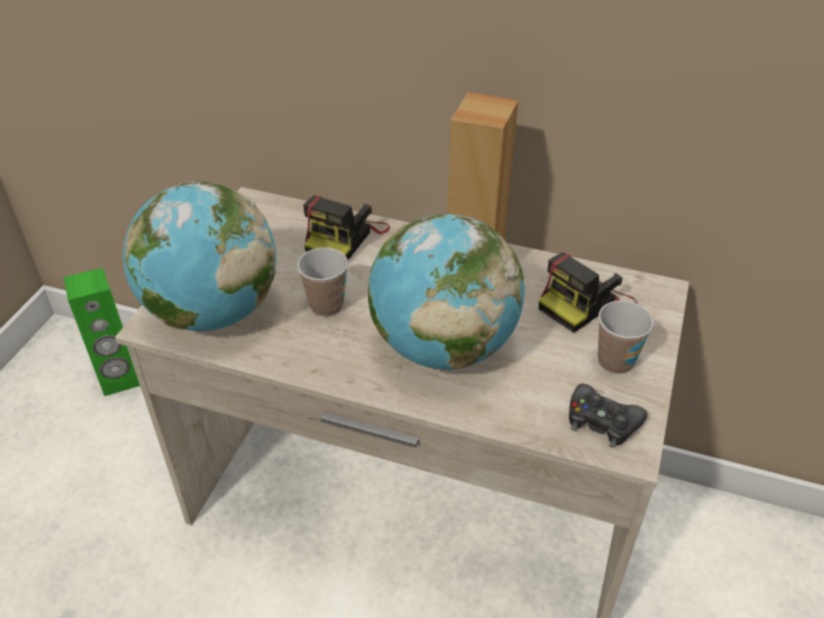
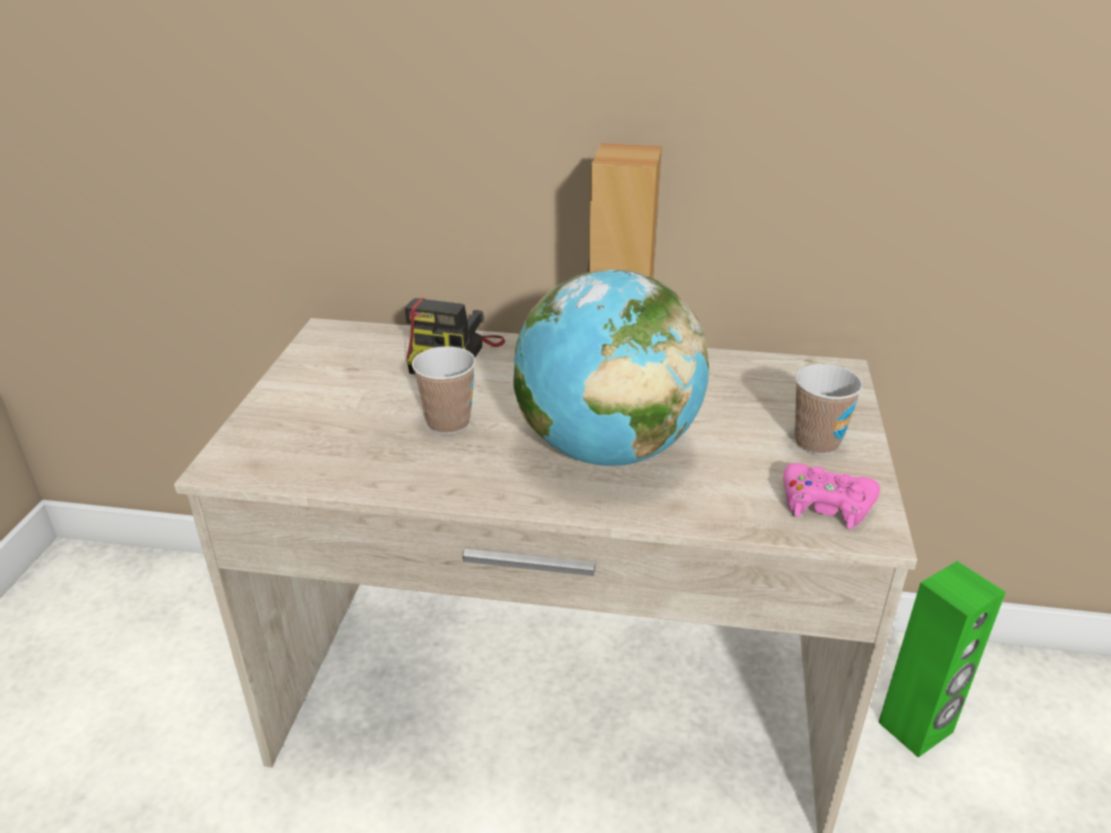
camera: 10 degrees left, 10 degrees down
(120, 380) = (153, 603): green speaker -> green speaker (916, 728)
(212, 312) = (302, 443): globe -> none
(585, 303) = (759, 390): camera -> none
(602, 421) = (826, 504): black game controller -> pink game controller

